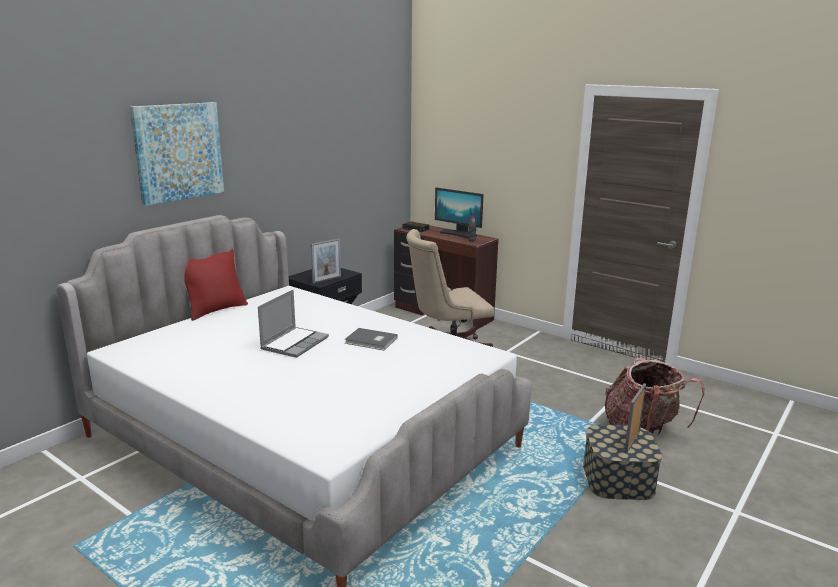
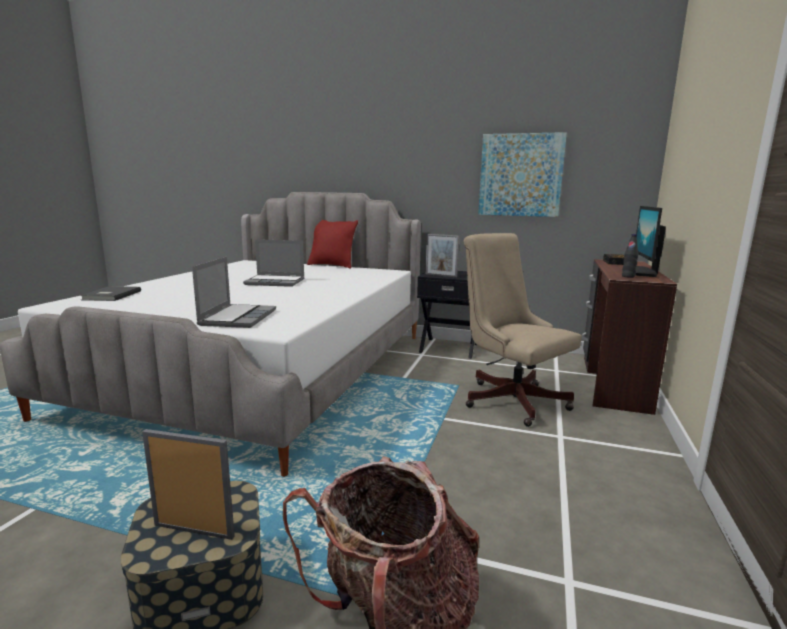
camera: 70 degrees right, 5 degrees down
(178, 152) = (339, 137): picture -> picture (520, 175)
(371, 341) = (292, 295): grey book -> grey book (110, 295)
(444, 365) = (238, 317): none -> laptop

